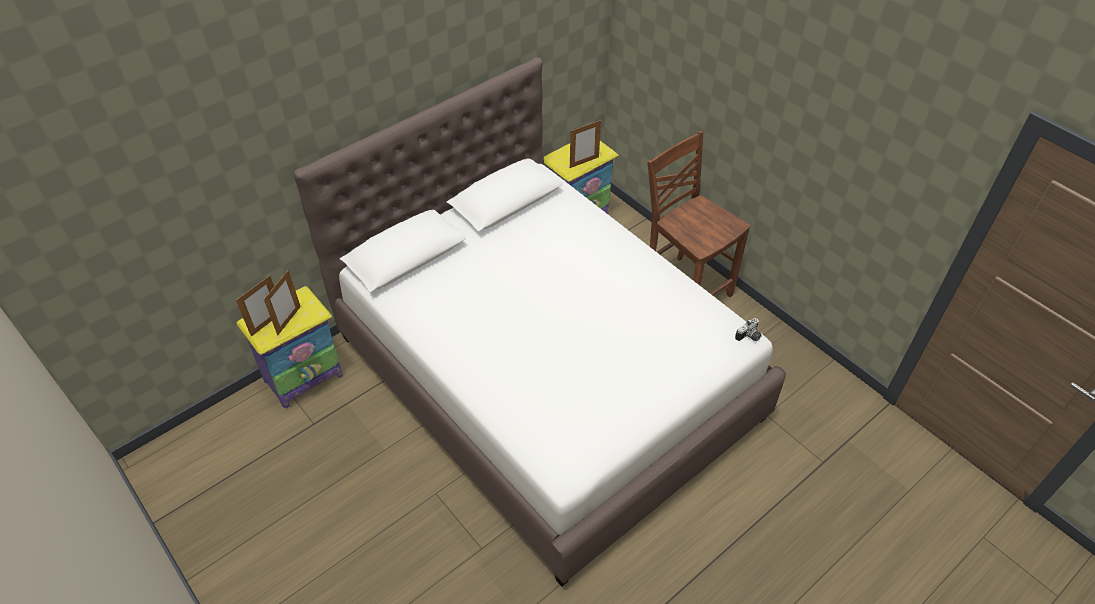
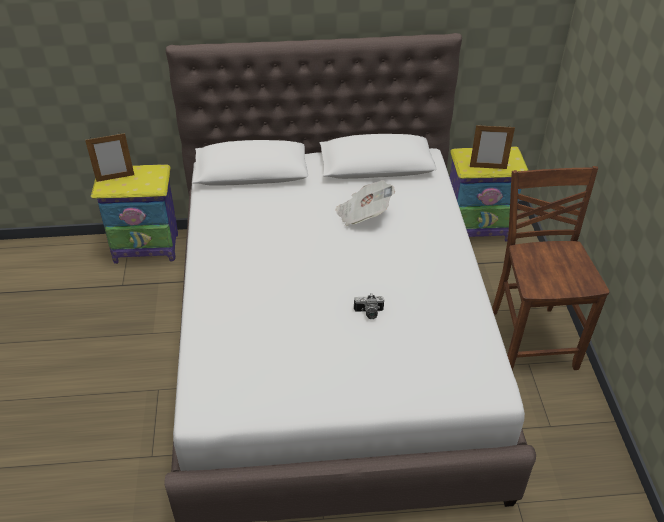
camera: 35 degrees right, 5 degrees down
(289, 320) = (132, 183): picture frame -> none
(536, 250) = (363, 214): none -> newspaper
(749, 337) = (500, 390): camera -> camera (369, 313)

